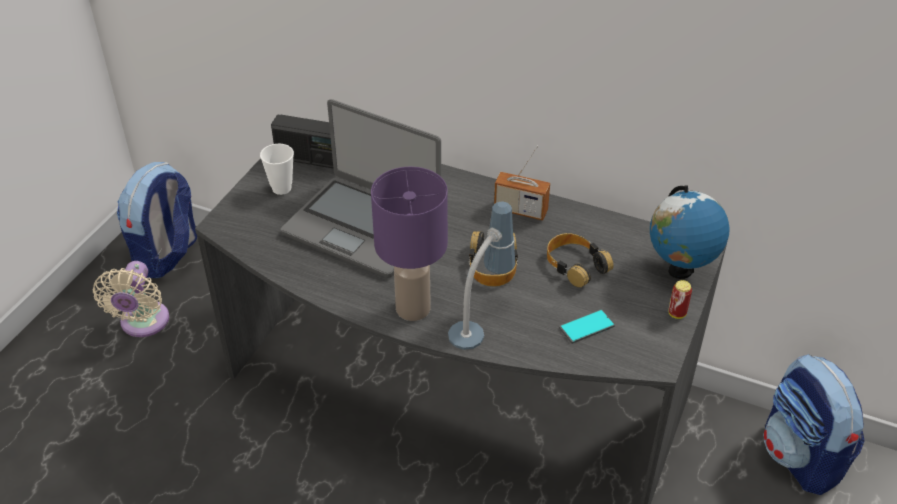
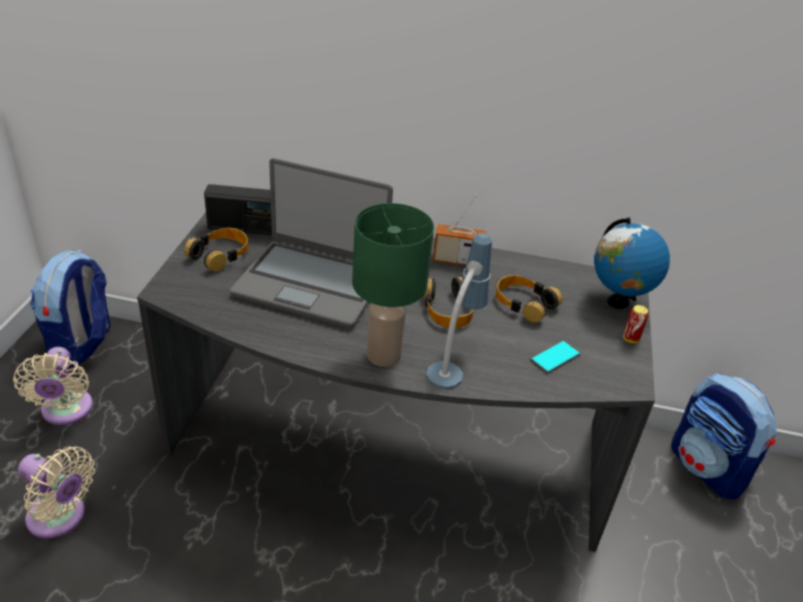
camera: 15 degrees left, 5 degrees down
(125, 427) = (60, 518): none -> beige fan
(281, 188) = (220, 255): cup -> headphones
(414, 309) = (385, 355): purple table lamp -> green table lamp

